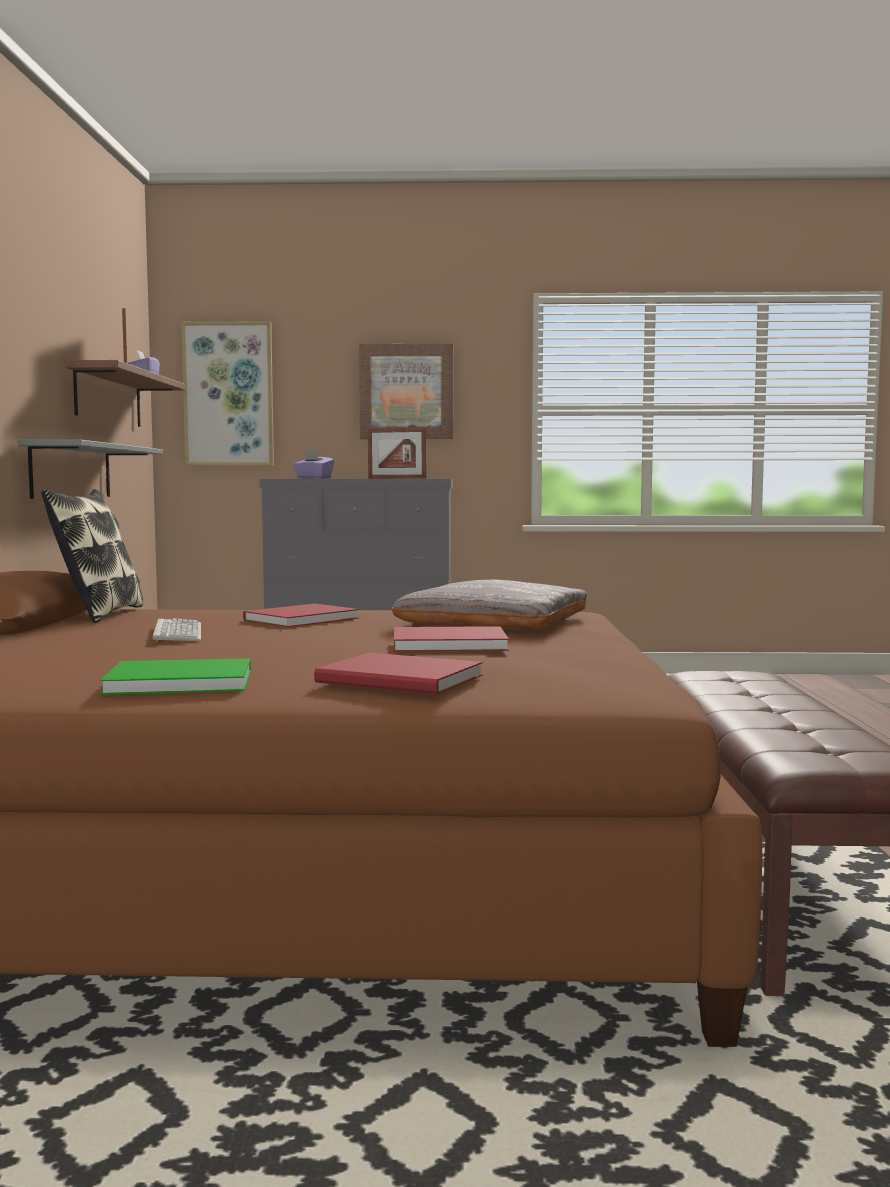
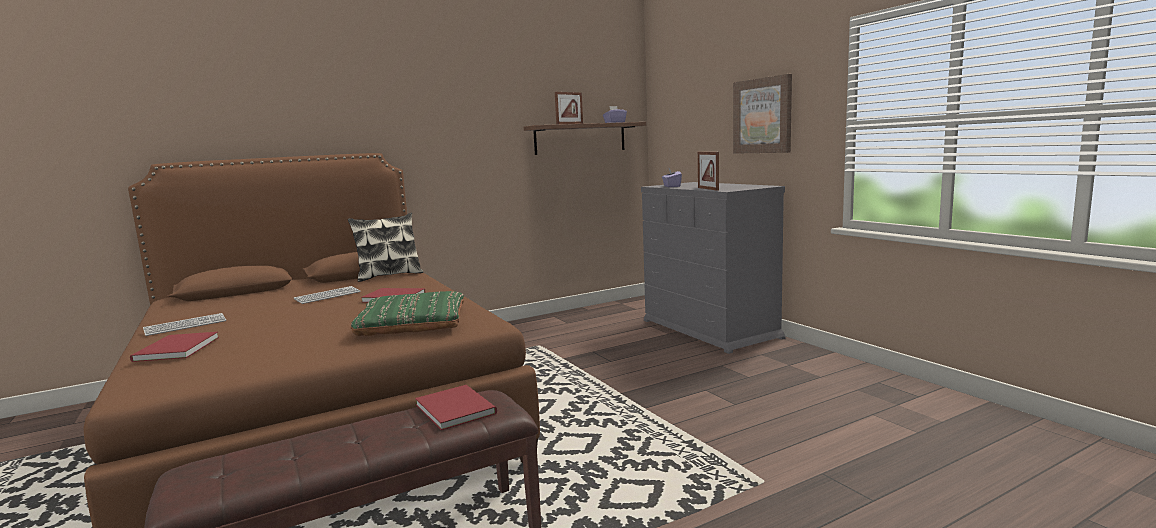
camera: 60 degrees right, 5 degrees up
(72, 471) = (530, 185): grey shelf -> none
(176, 681) = (185, 325): green book -> keyboard
(228, 394) = (675, 124): picture -> none
(445, 643) = (291, 333): red book -> red book (456, 407)
(492, 622) = (412, 322): grey pillow -> green pillow

